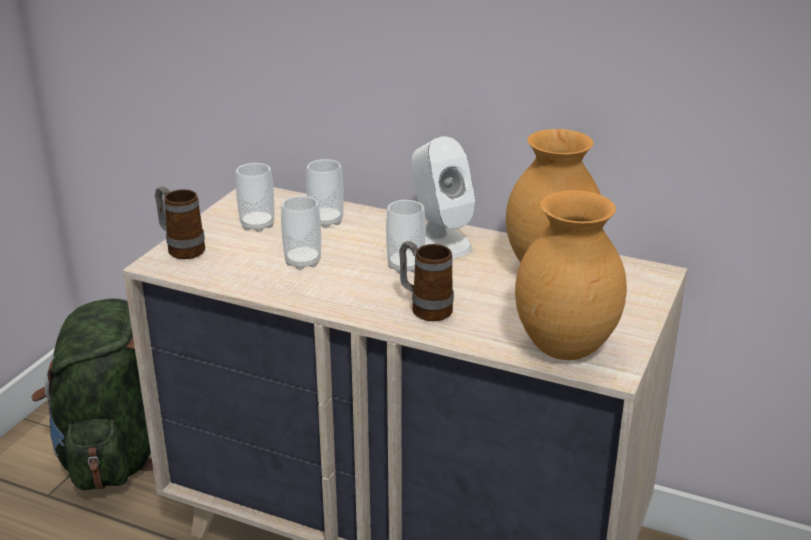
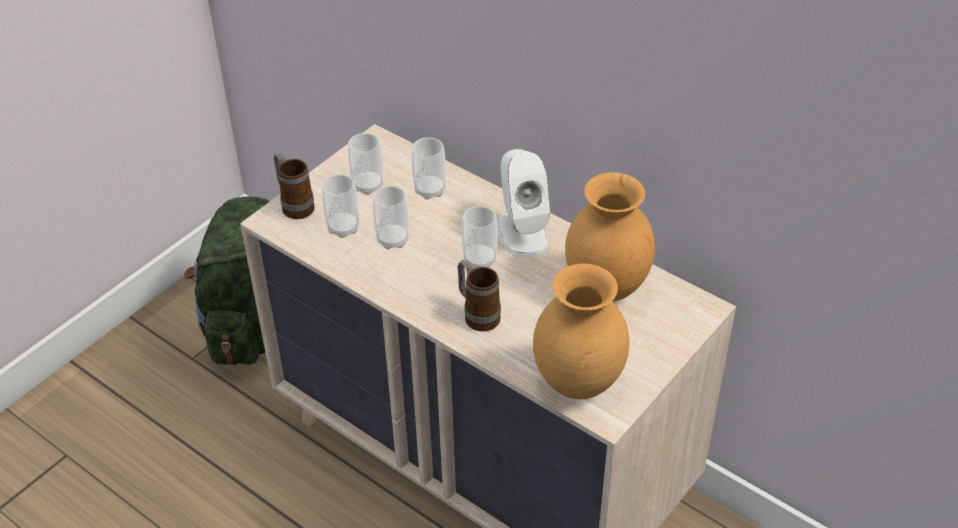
camera: 15 degrees right, 15 degrees up
(243, 259) = (343, 228): none -> cup

